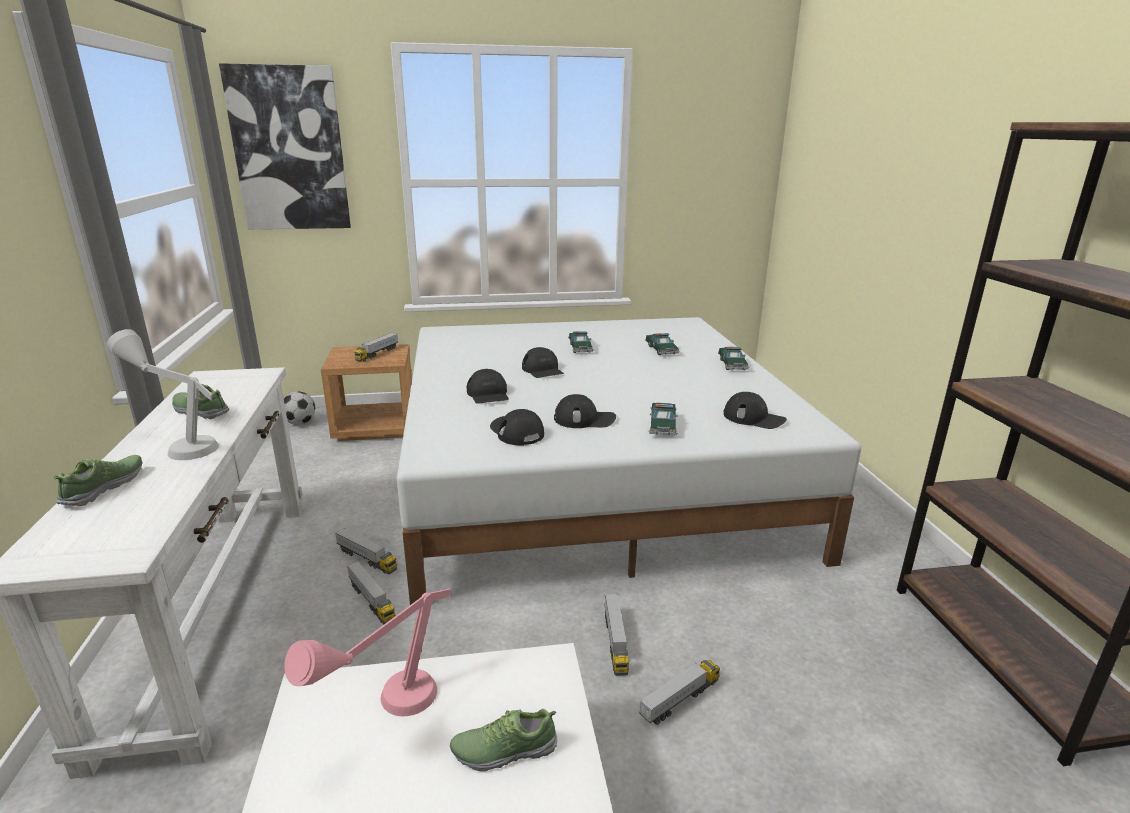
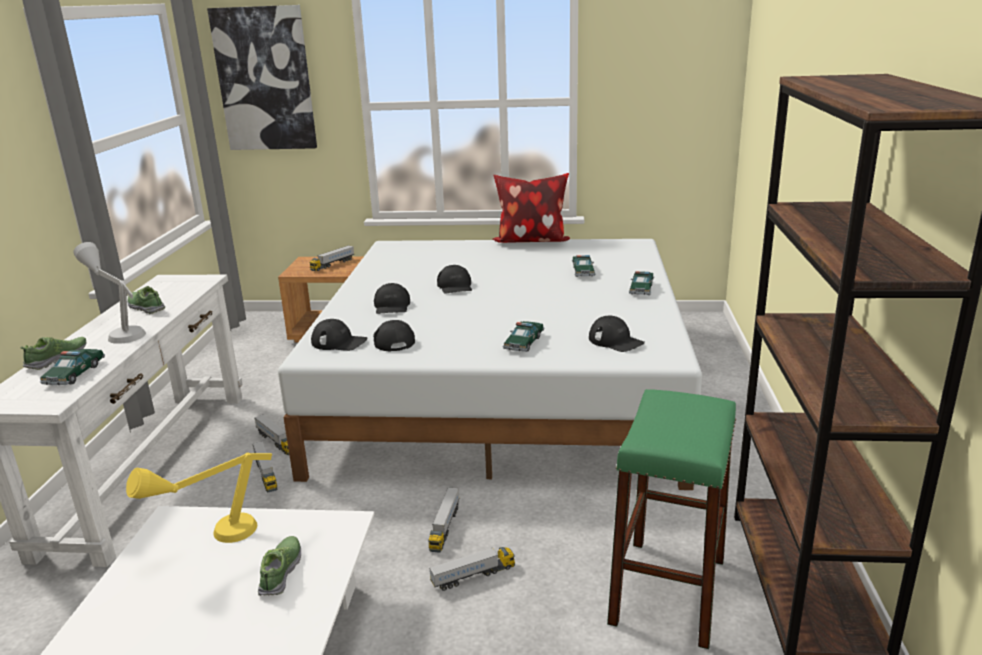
camera: 15 degrees right, 0 degrees up
(300, 423) = (269, 324): football -> none
(385, 712) = (213, 538): pink table lamp -> yellow table lamp
(504, 749) = (281, 572): shoe -> shoe turned 90 degrees clockwise
(580, 348) = (506, 266): toy car -> toy car (75, 374)
(584, 419) = (459, 333): black cap -> black cap (339, 342)
(585, 322) = (531, 241): none -> pillow
(890, 685) = (668, 591): none -> green stool

